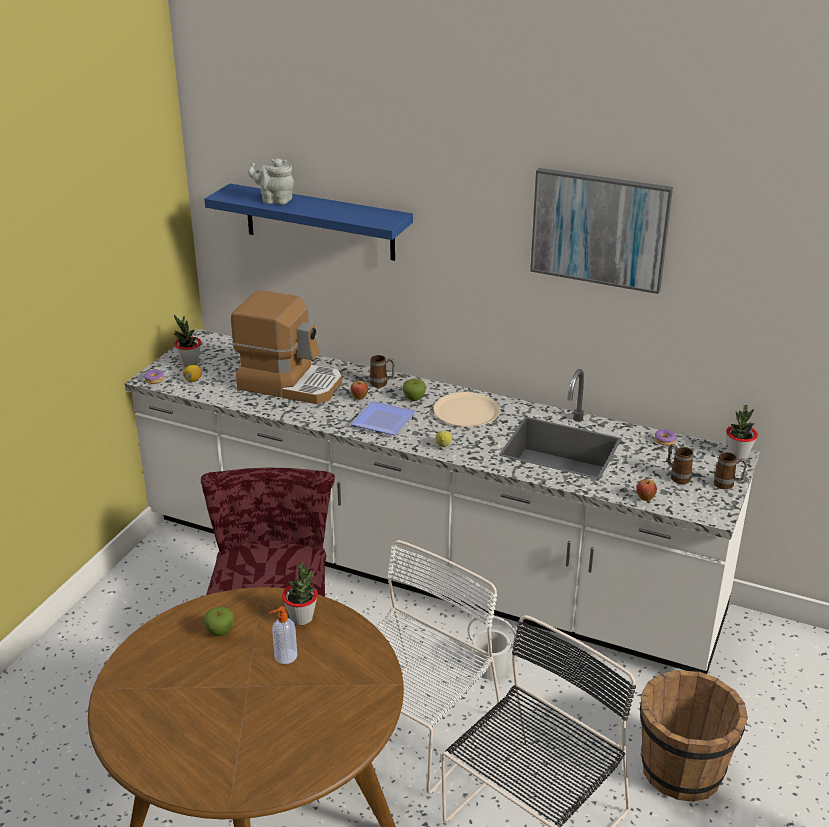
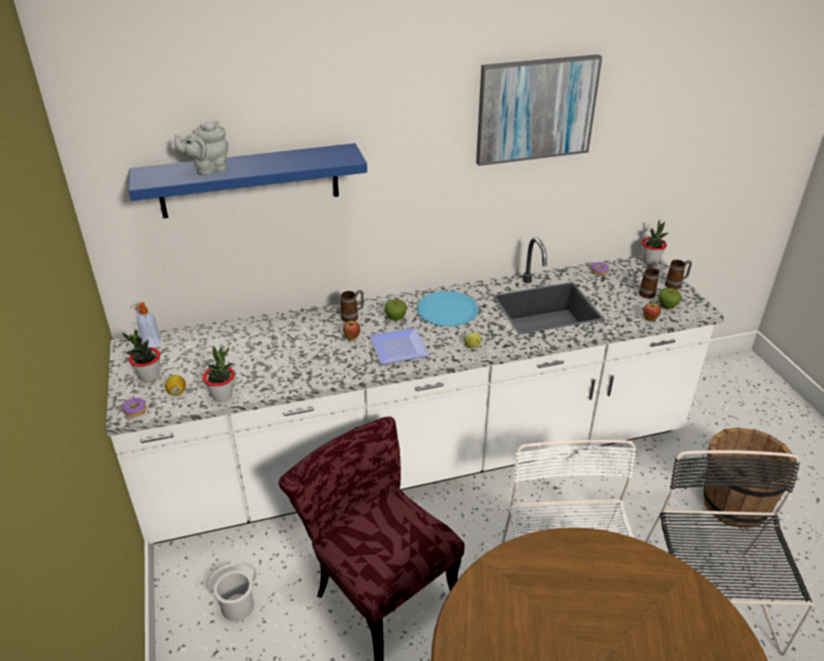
camera: 40 degrees left, 5 degrees up
(220, 632) = (509, 625): apple -> apple (667, 307)
(285, 656) = (588, 608): soap dispenser -> soap dispenser (151, 343)
(290, 383) = (275, 352): coffee machine -> none
(301, 618) = (550, 563): potted plant -> potted plant (222, 395)
(466, 411) = (447, 310): beige plate -> blue plate
(490, 667) = (552, 509): white bucket -> white bucket (237, 606)

